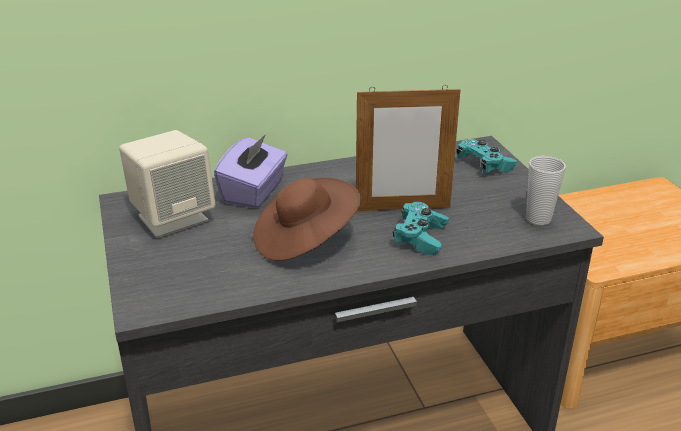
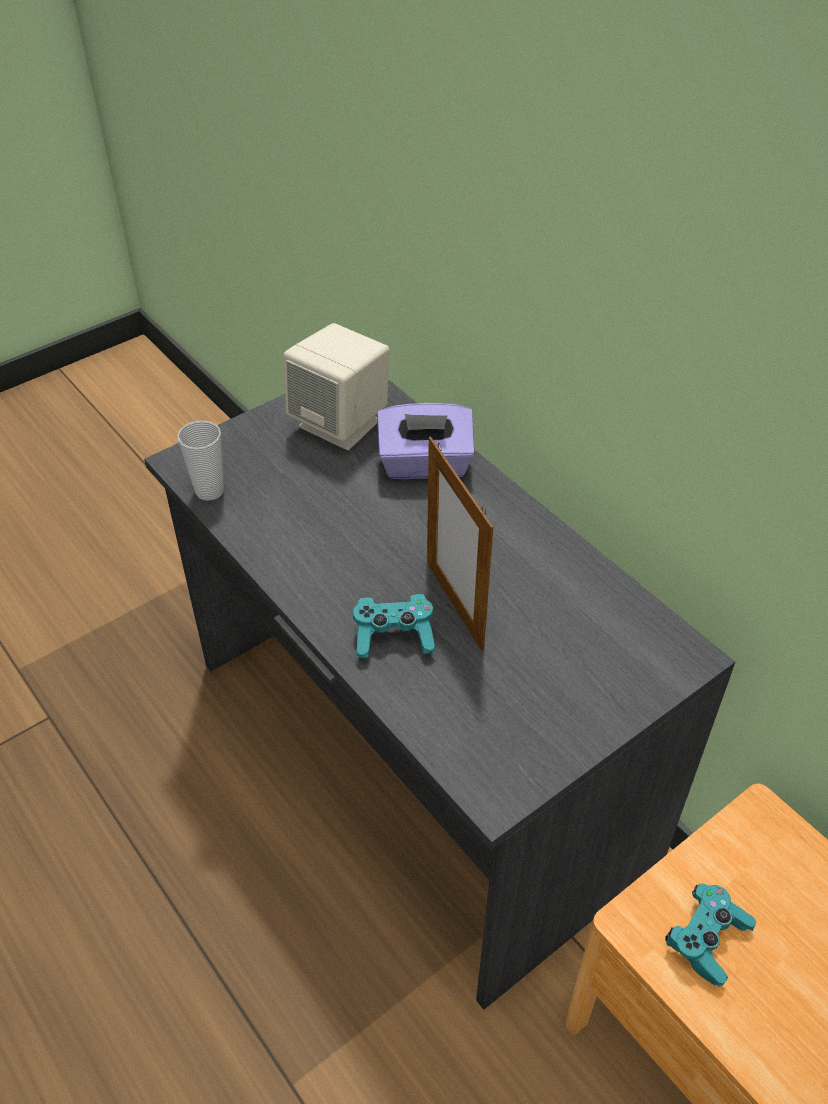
camera: 70 degrees right, 15 degrees up
(304, 240) = (343, 536): brown hat -> none
(484, 165) = (625, 668): turquoise game controller -> turquoise game controller (706, 939)
(538, 219) = (500, 755): cup -> cup (209, 491)

